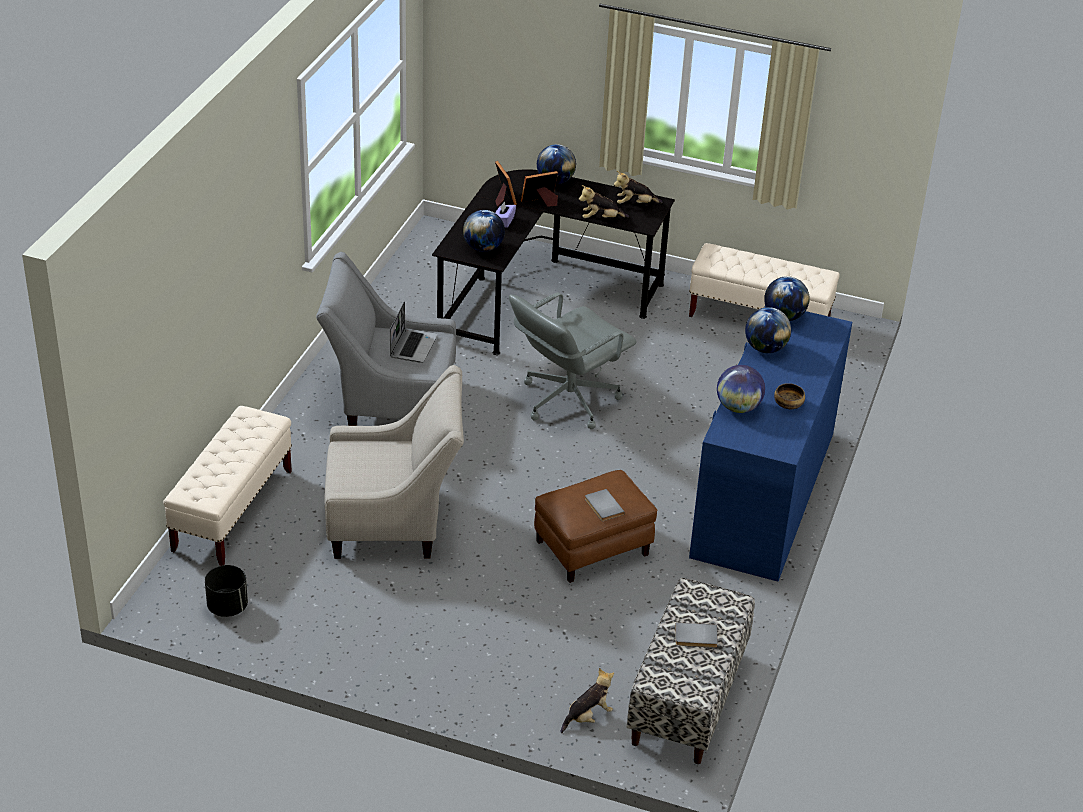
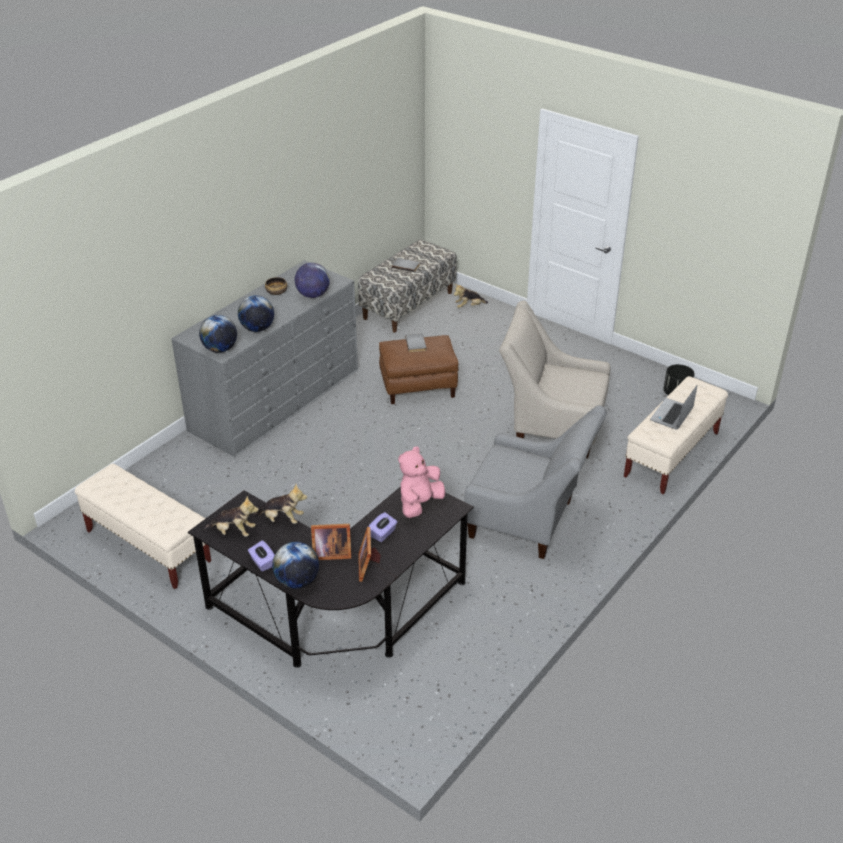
camera: 160 degrees left, 0 degrees up
(413, 346) = (511, 476): laptop -> laptop (672, 415)
(483, 248) = (419, 504): globe -> pink plush toy
(567, 400) = (375, 497): grey office chair -> none
(593, 188) = (262, 562): none -> purple tissue box
(763, 494) = (275, 399): blue dresser -> grey dresser

